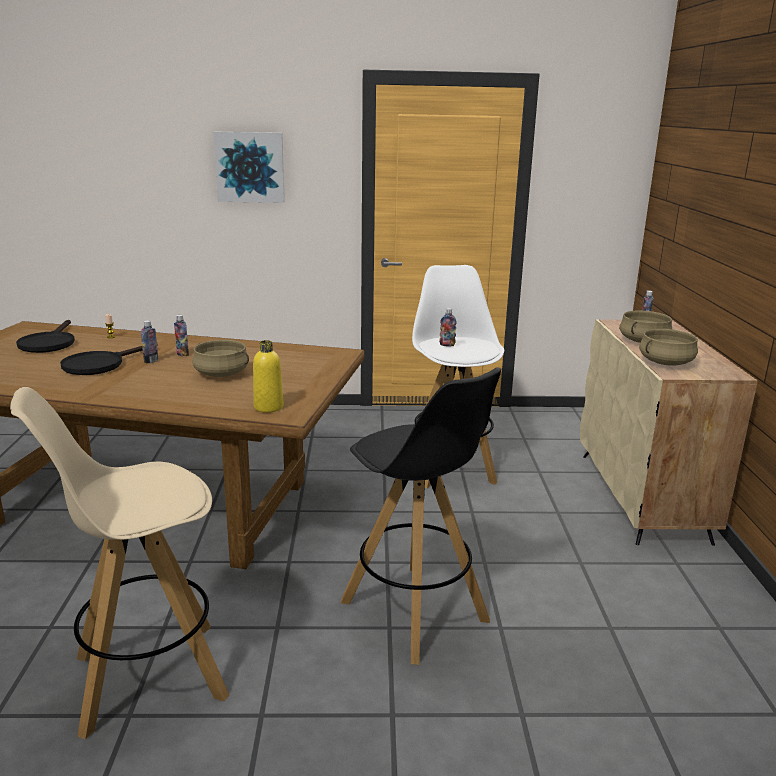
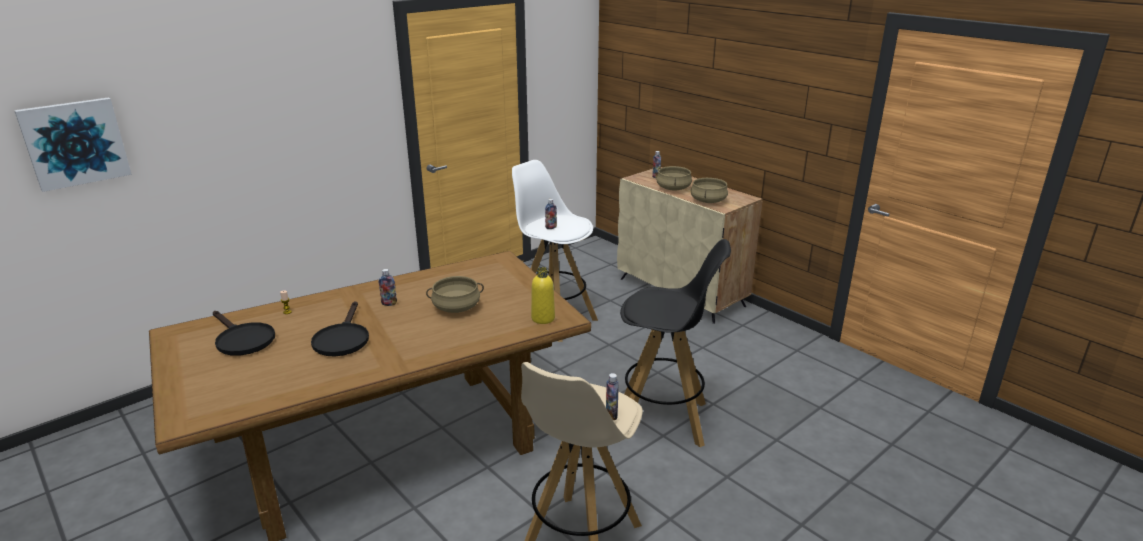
camera: 40 degrees left, 5 degrees up
(151, 361) = (377, 319): bottle -> bottle (611, 415)
(250, 167) = (303, 107): picture -> picture (75, 143)

